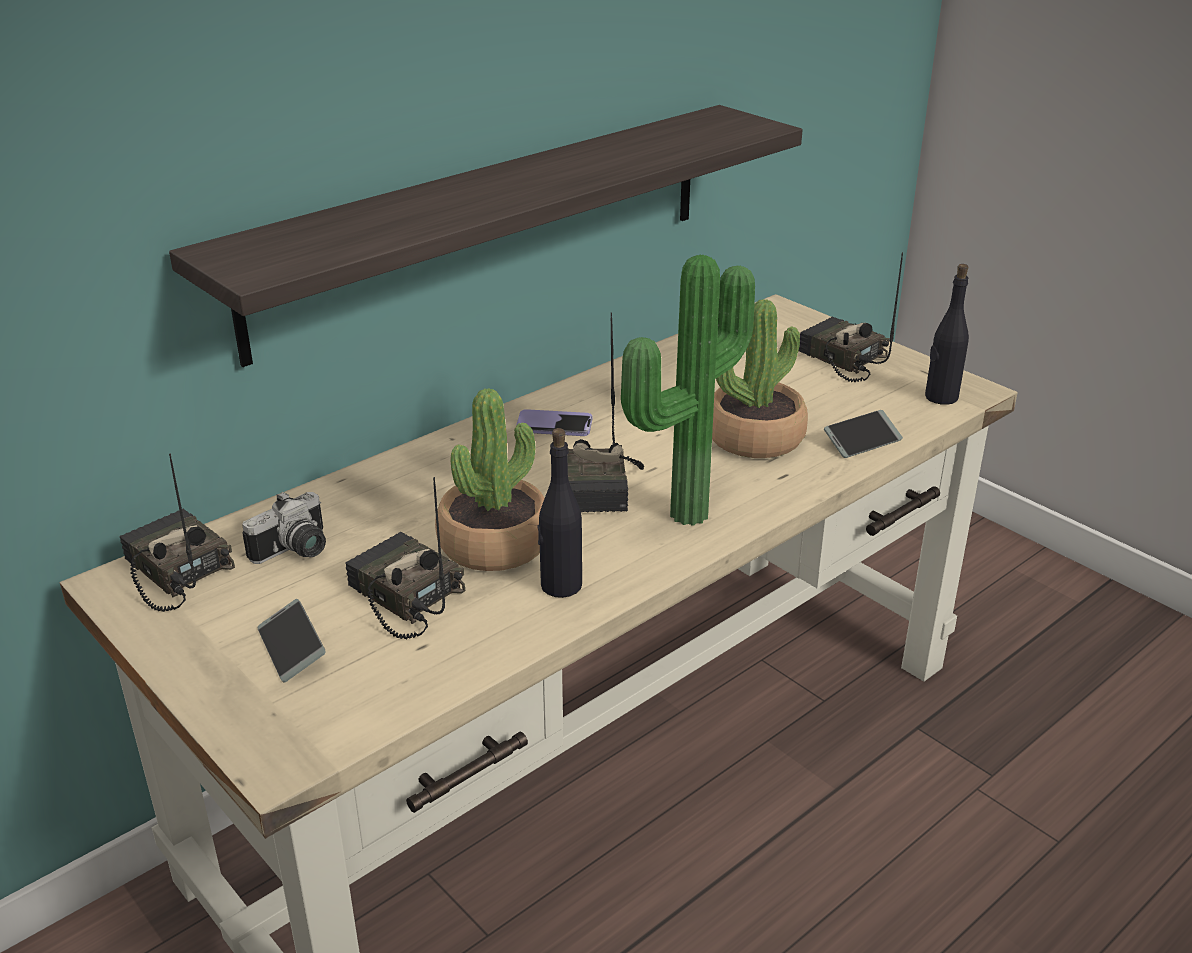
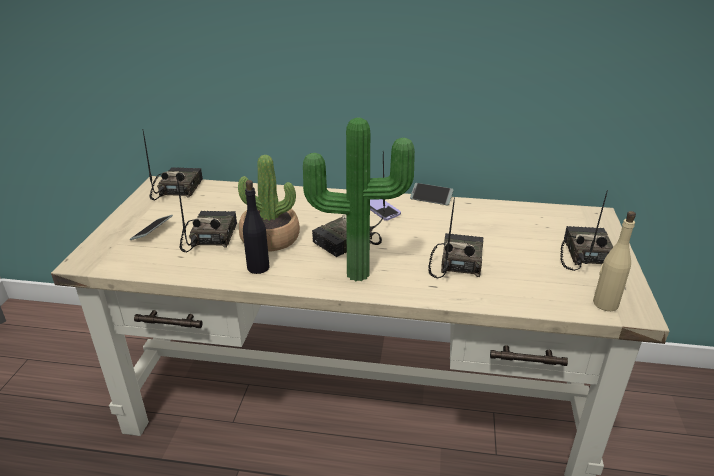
camera: 50 degrees right, 0 degrees up
(296, 552) = (214, 203): camera -> none
(488, 226) = (386, 92): shelf -> none
(755, 437) = (456, 262): potted plant -> radio
(862, 441) = (507, 296): phone -> phone (431, 198)
(940, 397) = (605, 303): black bottle -> beige bottle

